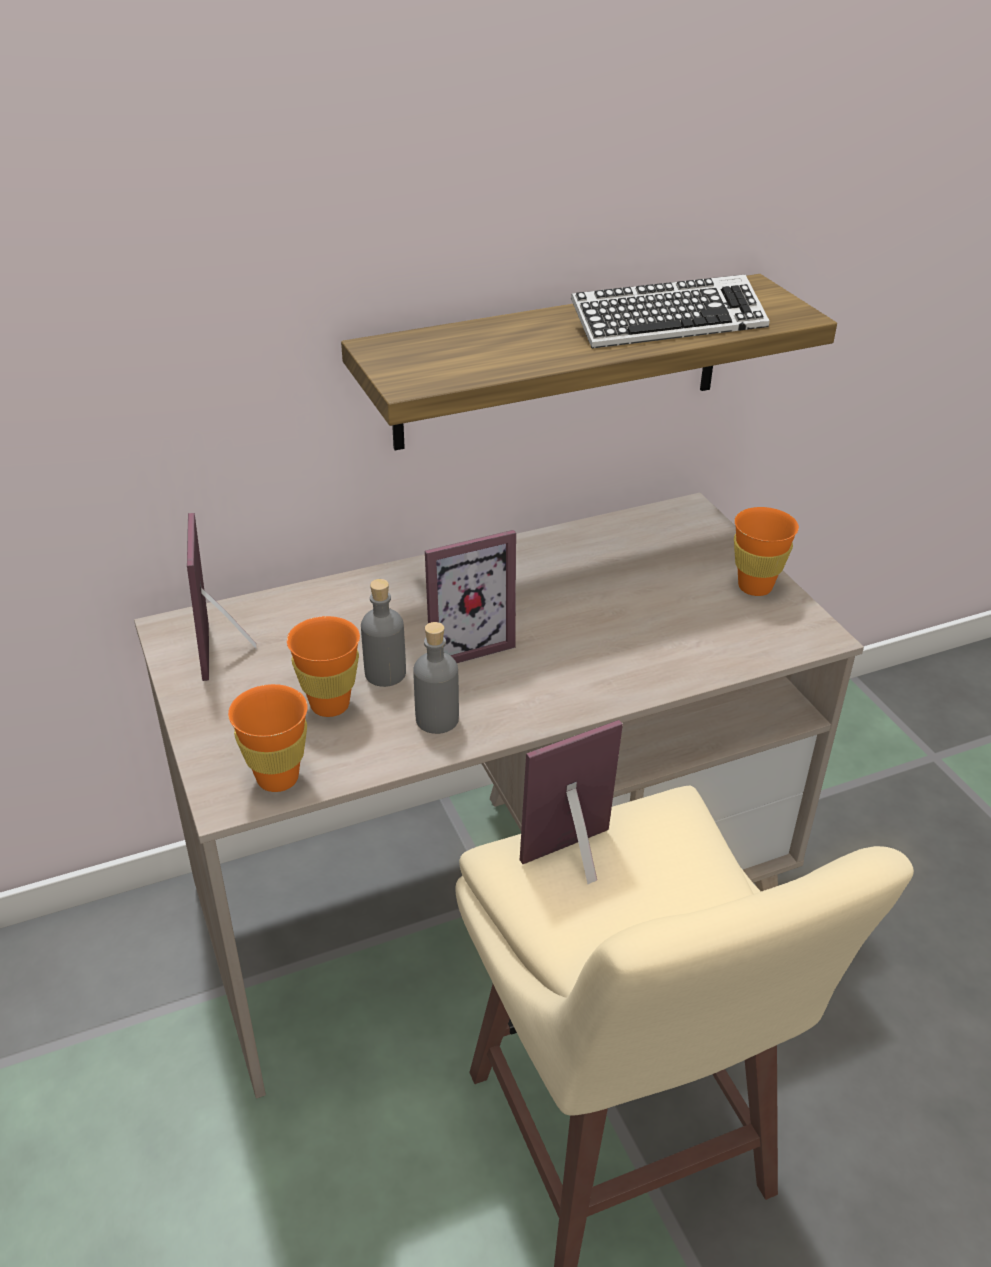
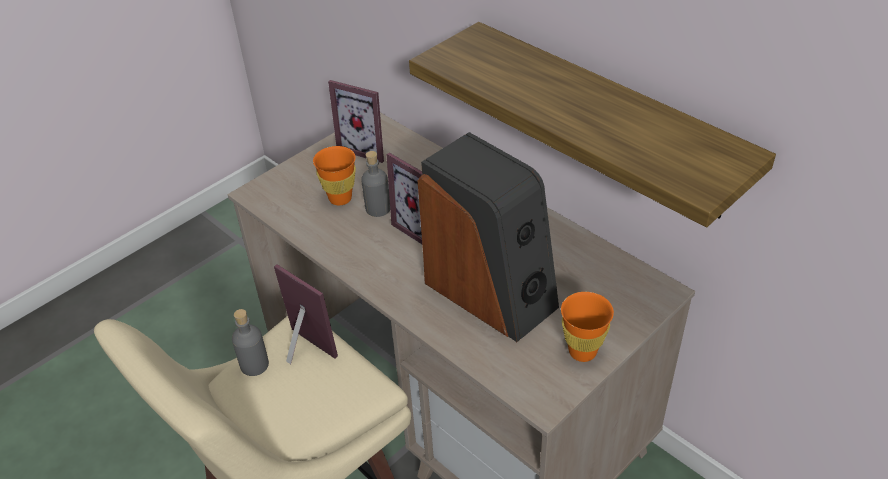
camera: 70 degrees right, 5 degrees up
(229, 649) = (367, 148): picture frame -> picture frame turned 120 degrees counterclockwise
(277, 778) = (275, 202): orange cup -> none
(437, 719) = (348, 241): grey bottle -> grey bottle (254, 365)
(623, 621) = (491, 292): none -> speaker
(668, 324) = (618, 130): keyboard -> none

